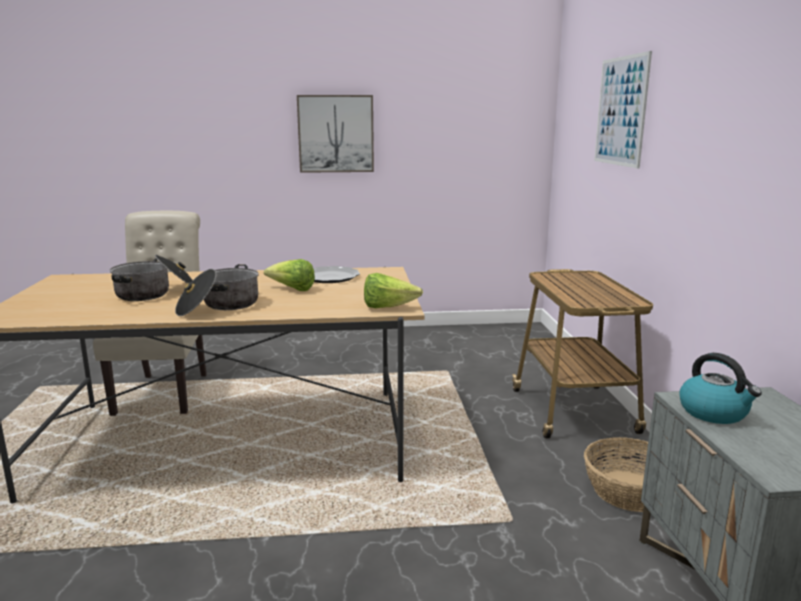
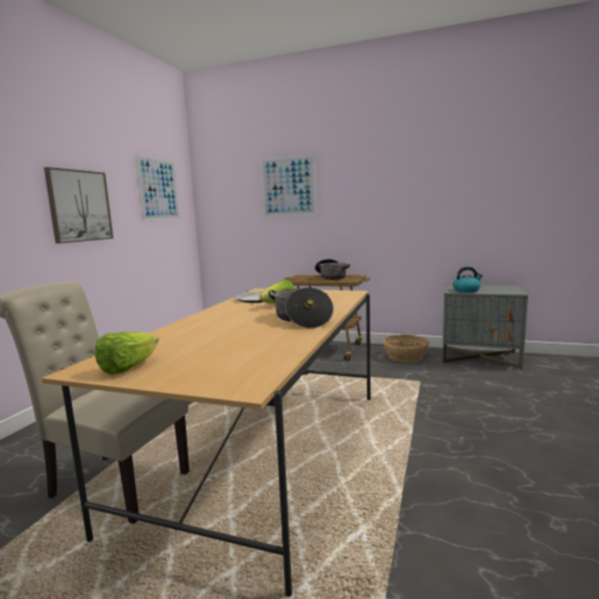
camera: 65 degrees left, 5 degrees down
(155, 293) = (229, 334): cooking pot -> cooking pot (331, 277)
(388, 307) = (348, 293): lettuce -> lettuce (128, 368)
(473, 110) = (158, 189): none -> picture

